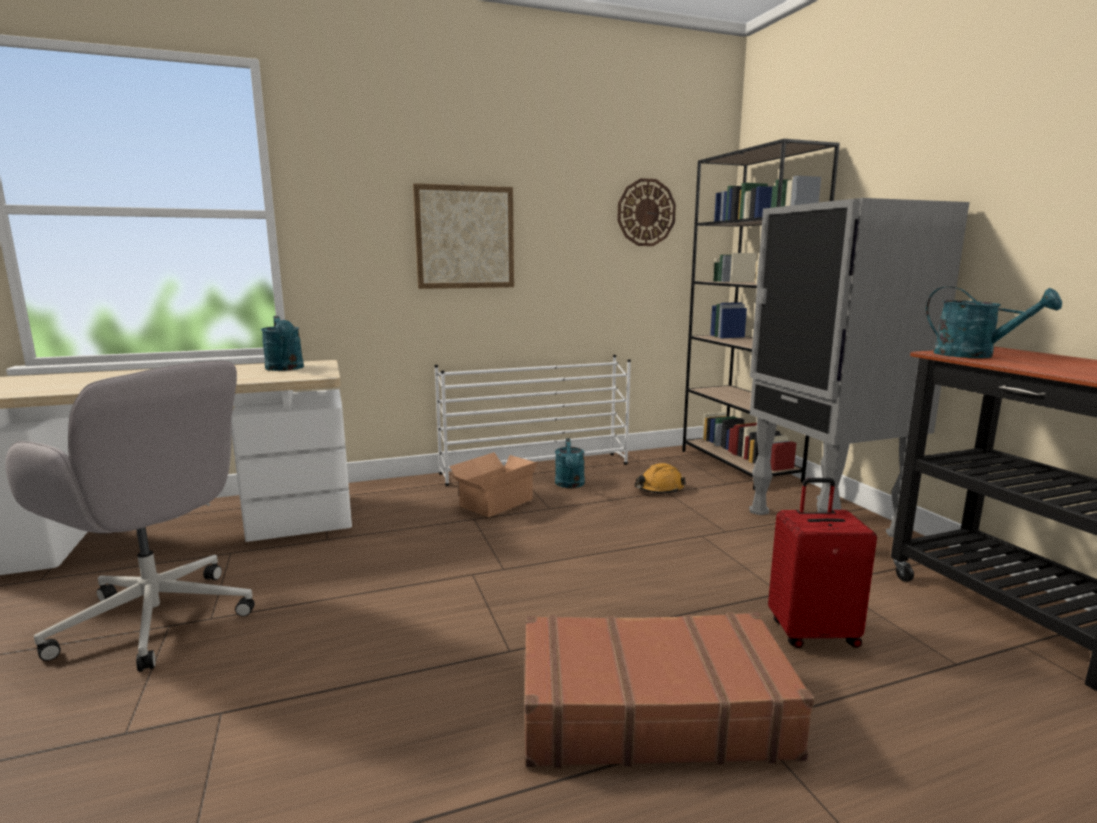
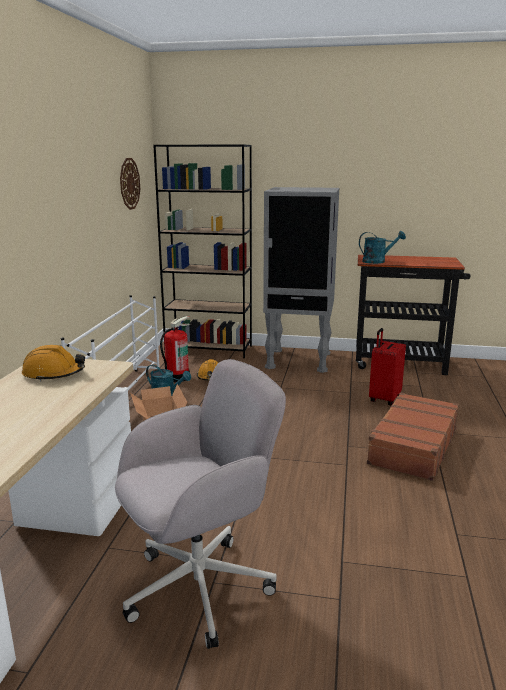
camera: 60 degrees left, 5 degrees up
(285, 368) = (54, 374): turquoise watering can -> orange hard hat
(465, 236) = (61, 218): picture -> none
(628, 474) = (177, 377): none -> fire extinguisher

